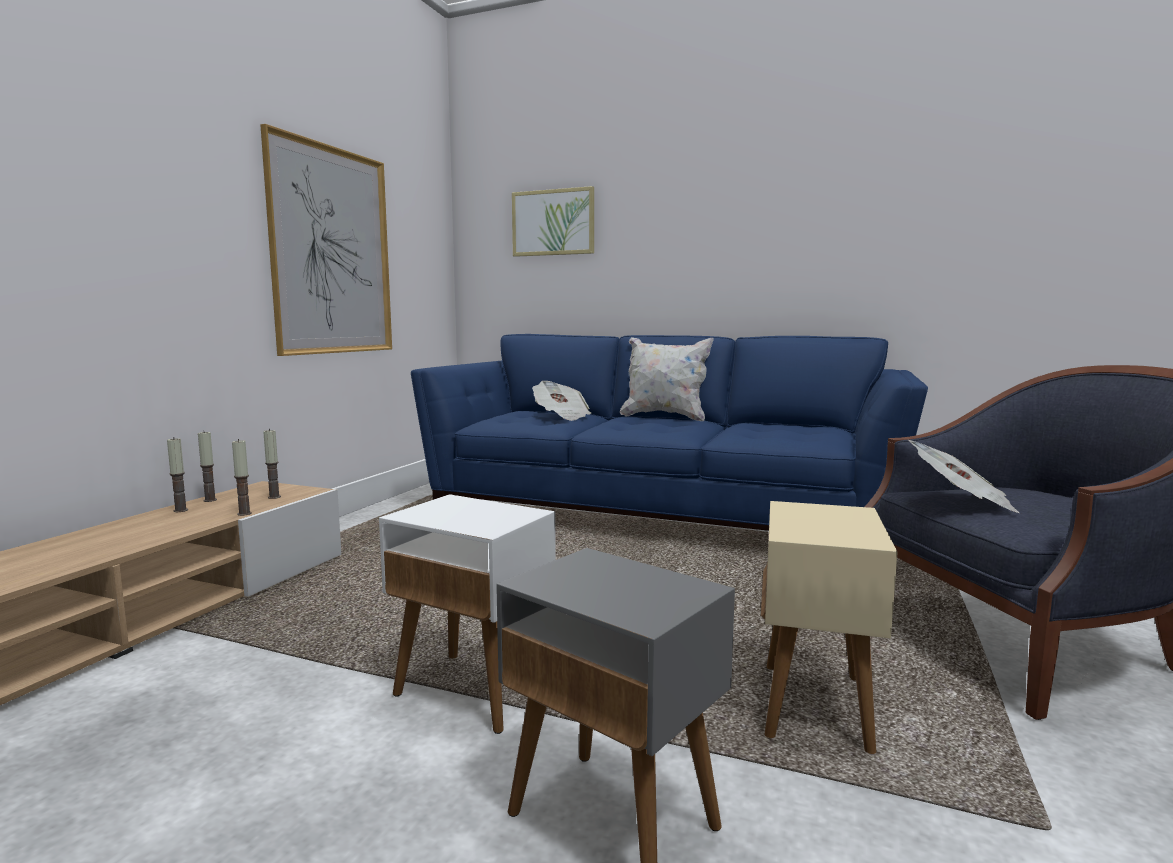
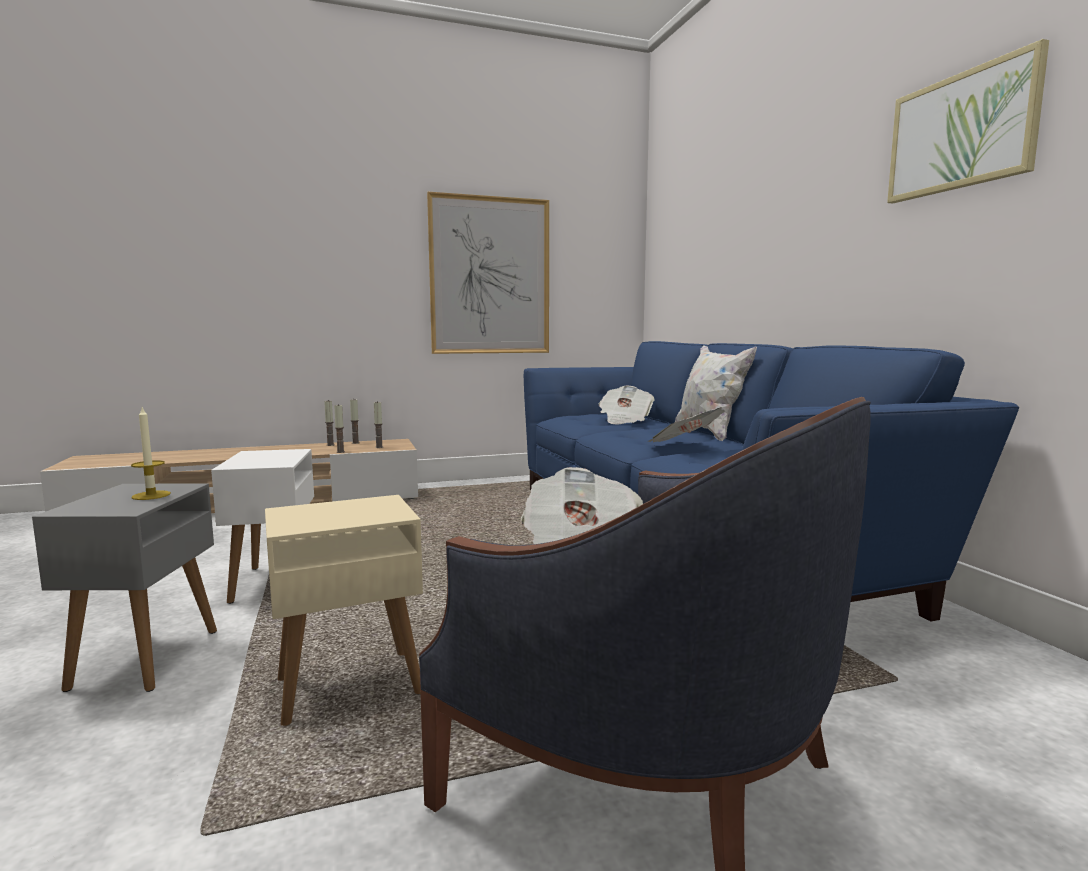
camera: 50 degrees right, 0 degrees up
(553, 222) = (699, 229): picture -> picture (961, 132)
(621, 574) = (151, 495): none -> candle
(708, 428) = (684, 446): none -> newspaper

